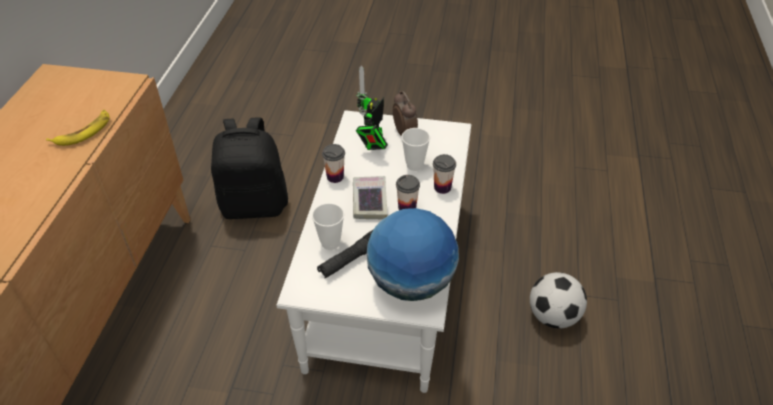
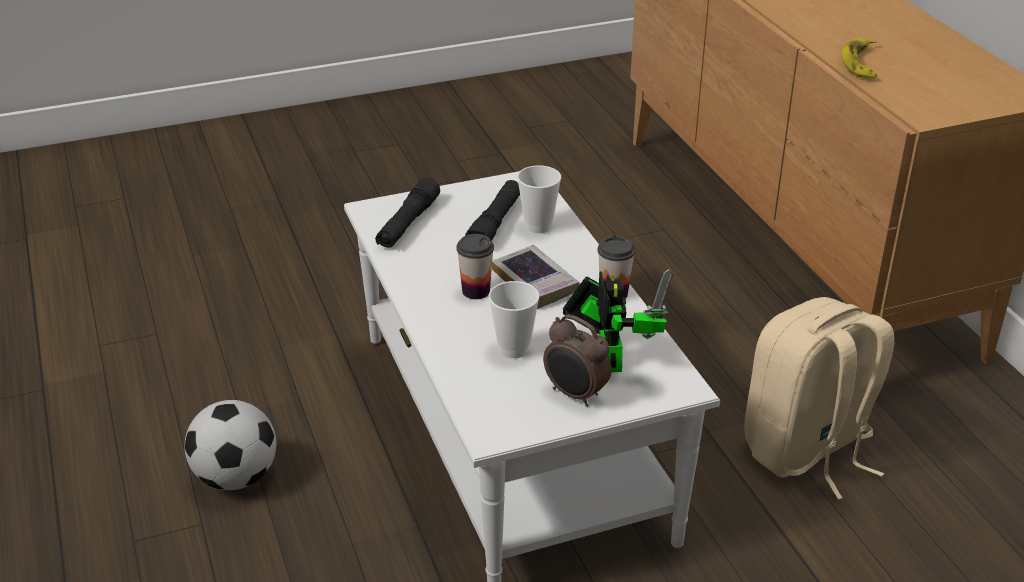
camera: 150 degrees right, 10 degrees down
(254, 204) = (807, 451): black backpack -> beige backpack
(411, 282) = (408, 223): globe -> black flashlight
(442, 187) = (446, 333): cup -> none

